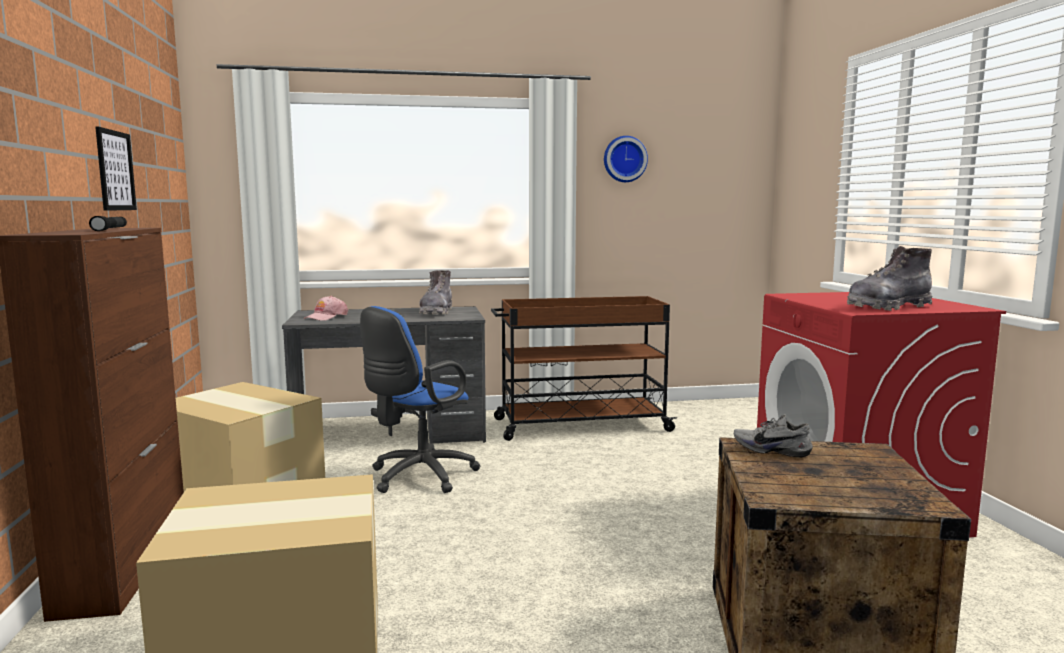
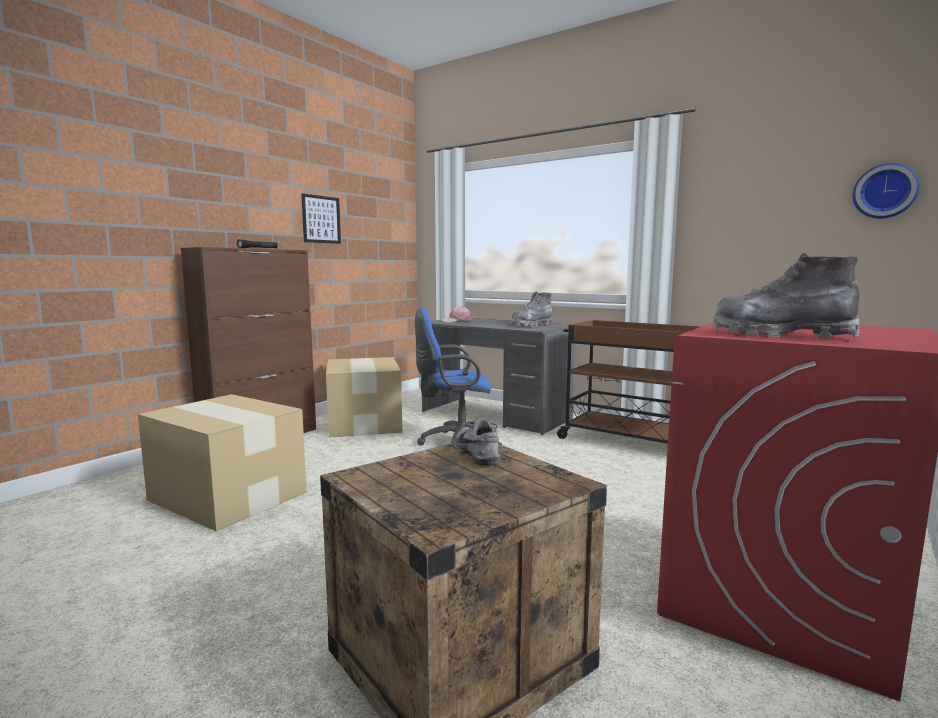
camera: 45 degrees right, 0 degrees up
(624, 159) = (738, 187): wall clock -> wall clock (884, 191)

